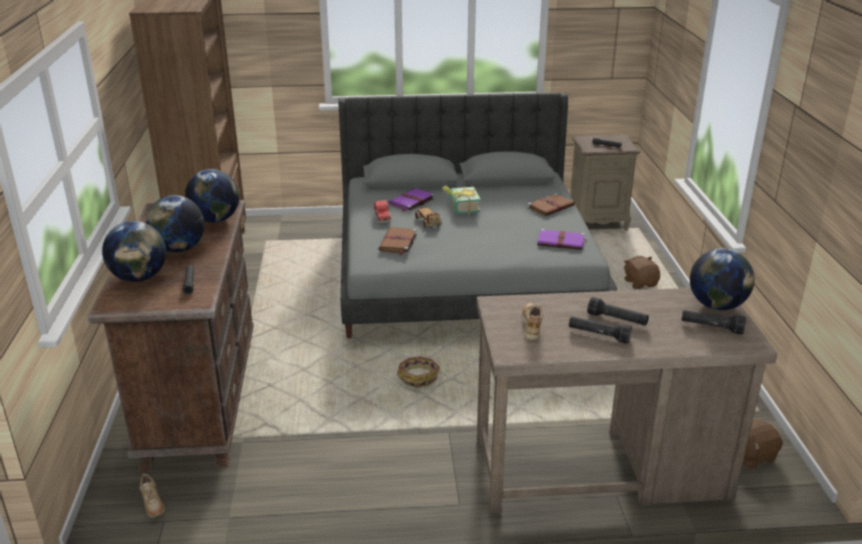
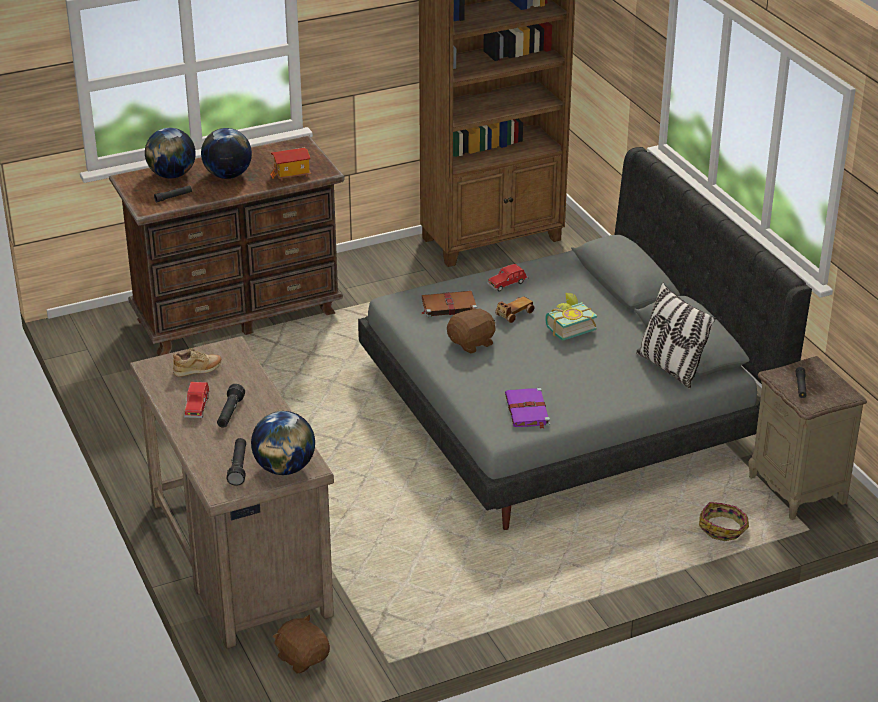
camera: 70 degrees right, 5 degrees up
(153, 506) = (101, 339): beige shoe -> none
(215, 220) = (291, 174): globe -> toy house
(411, 202) = (562, 293): purple book -> none
(418, 377) = (333, 422): basket -> basket (723, 529)
(532, 189) = (670, 368): none -> pillow
(551, 206) = (623, 389): brown book -> none
(598, 335) = (197, 406): black flashlight -> red toy car
(640, 283) = (637, 548): brown plush toy -> brown plush toy (472, 343)

